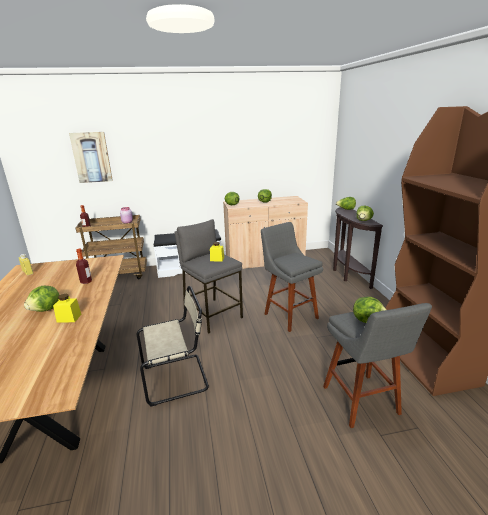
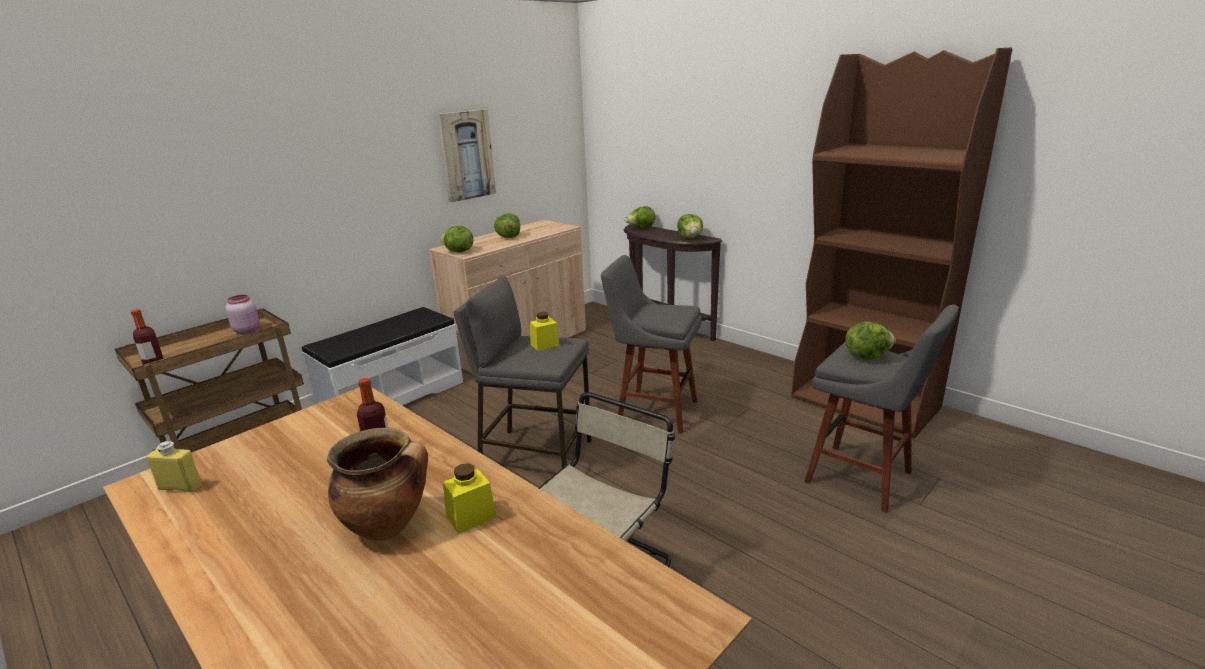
camera: 35 degrees left, 0 degrees up
(46, 309) = (388, 526): lettuce -> cooking pot
(91, 157) = (121, 189): picture -> picture (466, 155)

